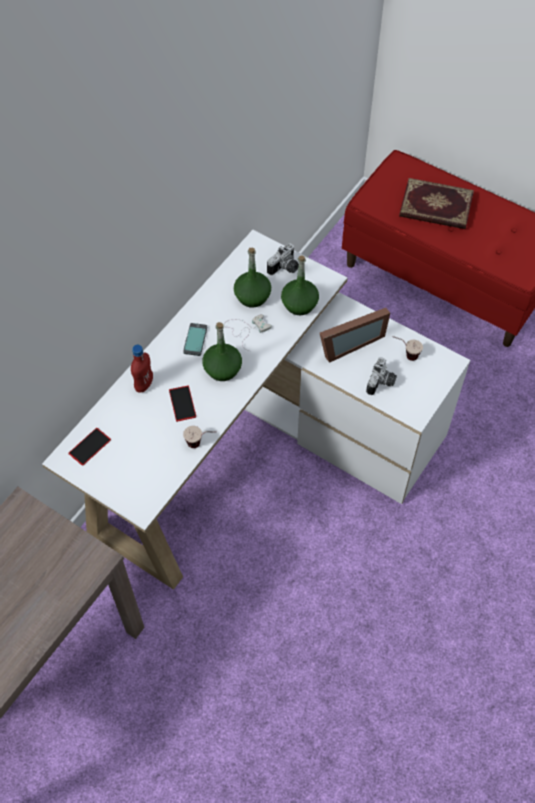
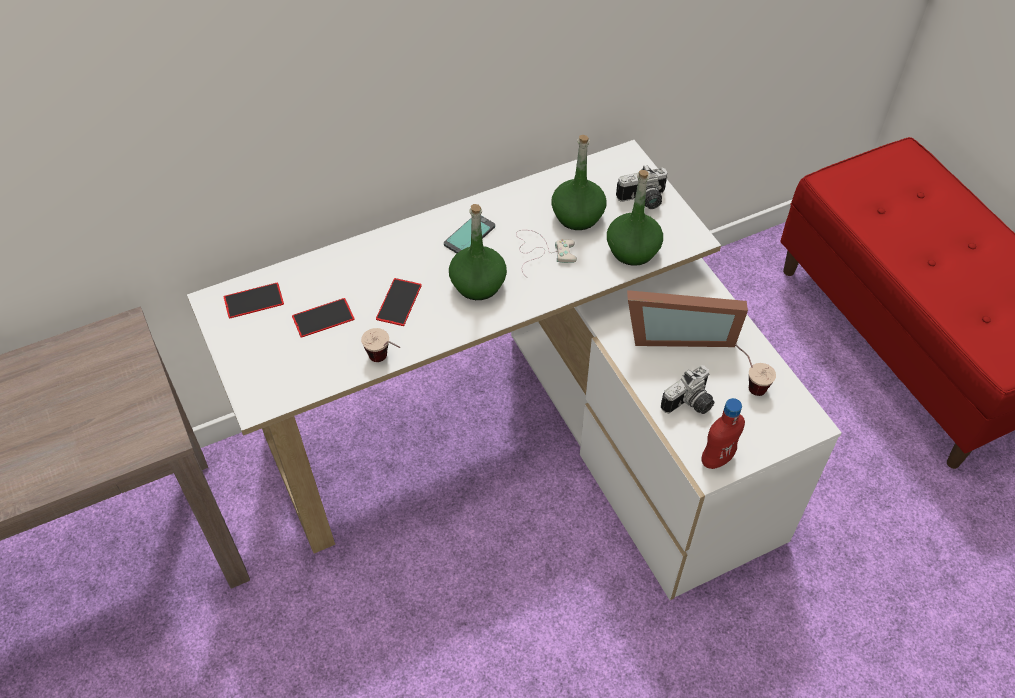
camera: 30 degrees right, 5 degrees down
(142, 436) = (323, 318): none -> phone
(144, 384) = (369, 259): red bottle -> red bottle (717, 459)
(435, 207) = (925, 227): book -> none

